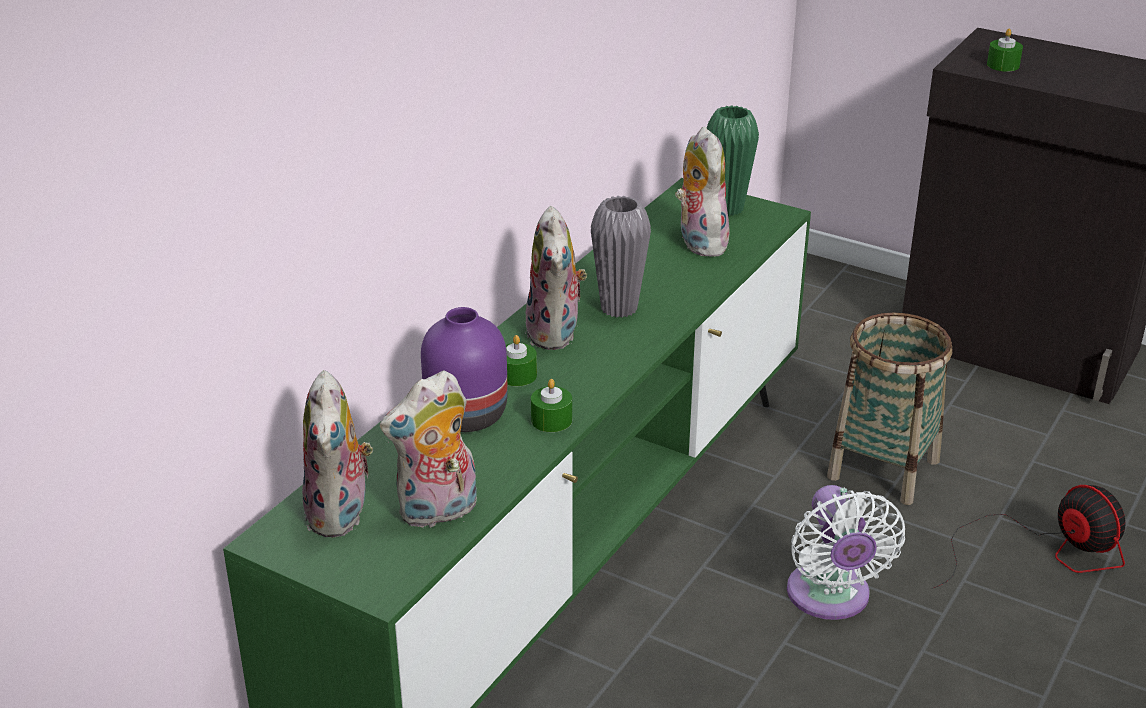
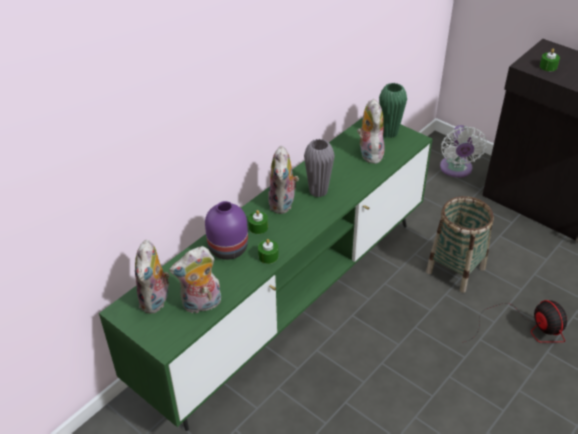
camera: 10 degrees right, 10 degrees up
(830, 598) = (410, 341): white fan -> white fan (456, 169)

